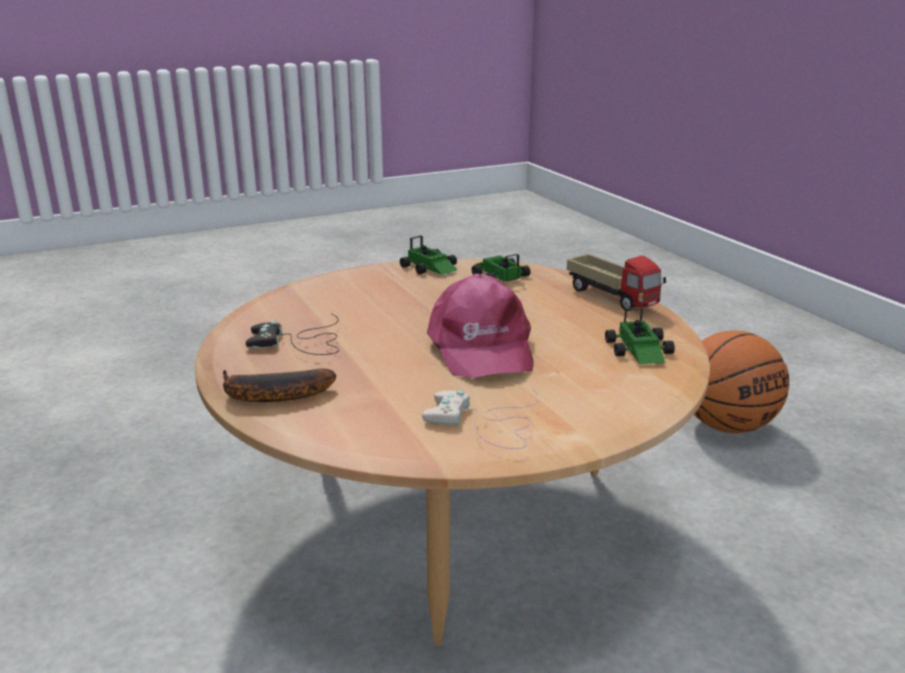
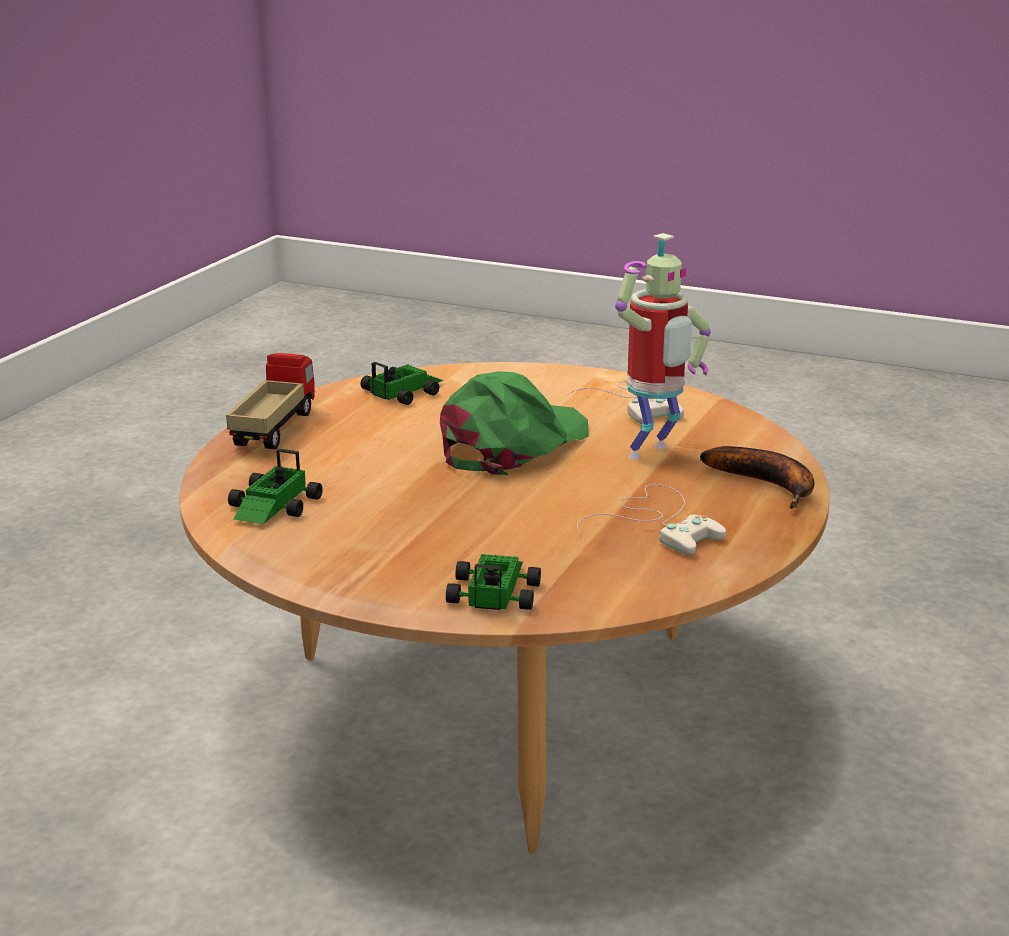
camera: 130 degrees left, 0 degrees up
(301, 342) = (658, 522): black game controller -> white game controller
(385, 381) = (652, 454): none -> toy robot
(432, 267) = (304, 552): toy car -> toy car (496, 587)
(480, 347) = (512, 444): pink cap -> green cap
(726, 425) = (90, 616): basketball -> none

